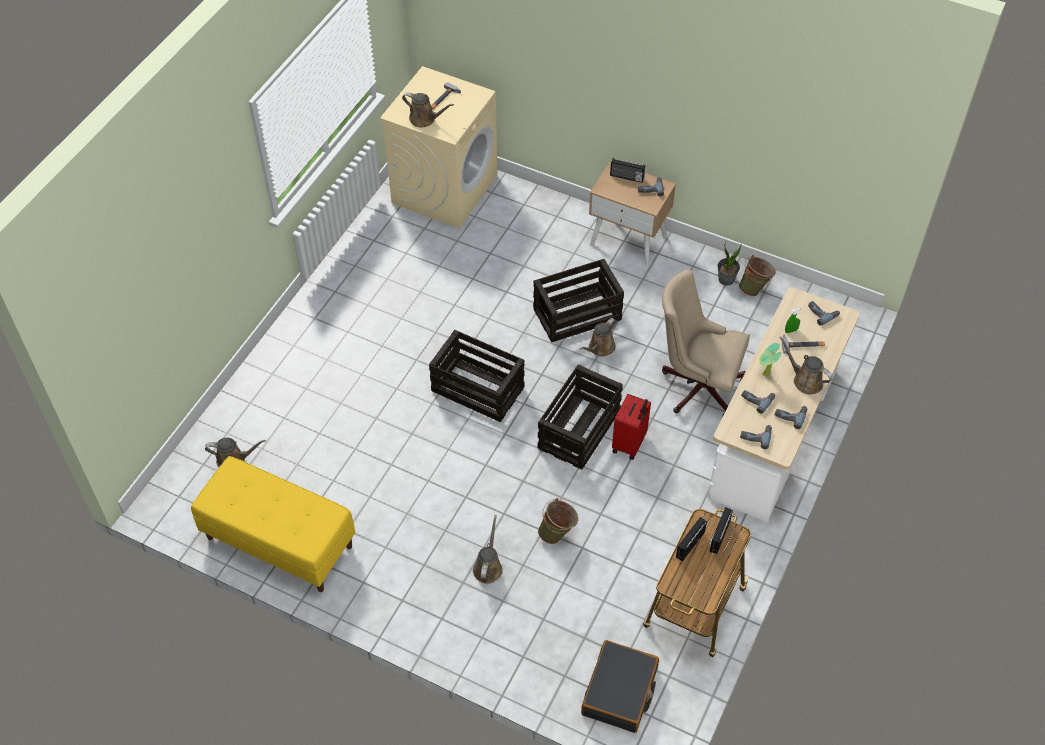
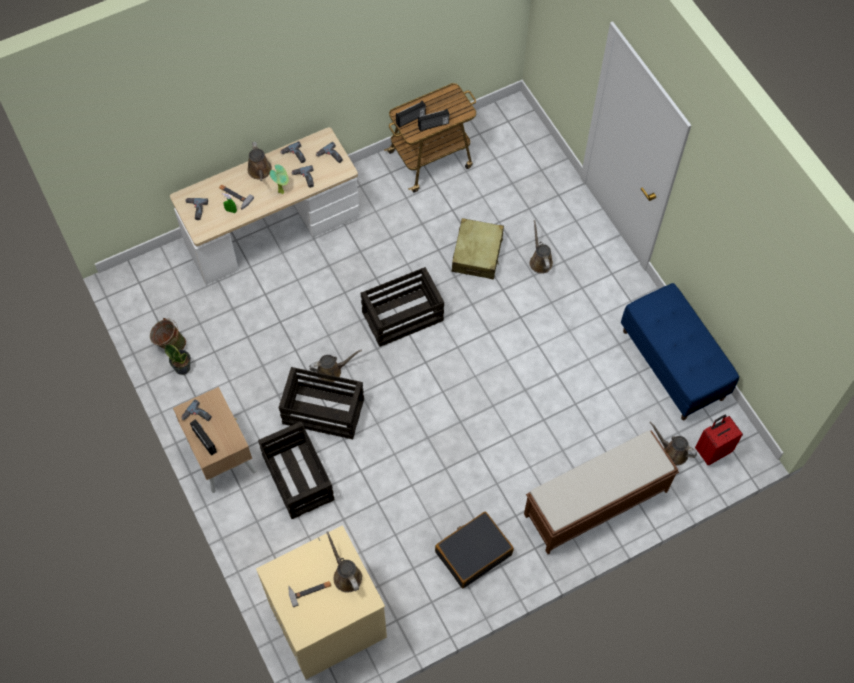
camera: 145 degrees left, 10 degrees up
(278, 542) = (673, 365): yellow bench -> blue bench
(283, 378) = (595, 503): none -> brown bench
(478, 389) = (449, 395): crate -> crate (297, 477)
(488, 567) = (540, 261): brown watering can -> brown watering can turned 120 degrees clockwise
(558, 534) = (477, 254): green bucket -> beige suitcase
(620, 692) = (515, 142): black suitcase -> black suitcase (473, 553)
(630, 444) = (376, 284): red suitcase -> red suitcase (712, 450)
(697, 385) = (289, 297): beige office chair -> none

